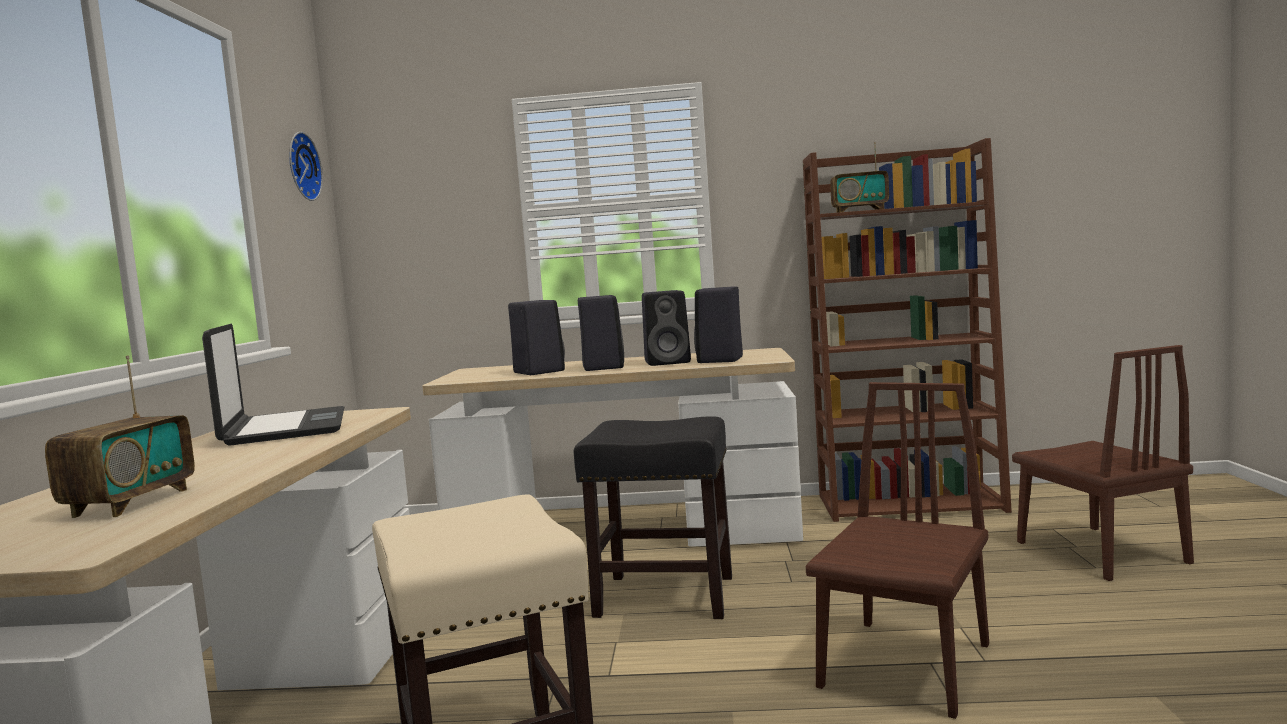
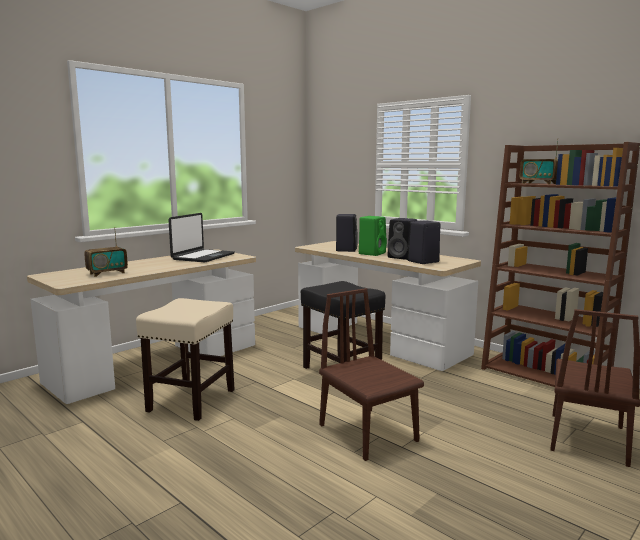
camera: 40 degrees right, 5 degrees up
(301, 167) = (282, 138): wall clock -> none
(602, 367) = (372, 253): black speaker -> green speaker
(905, 665) = (368, 433): brown chair -> brown chair turned 105 degrees counterclockwise

